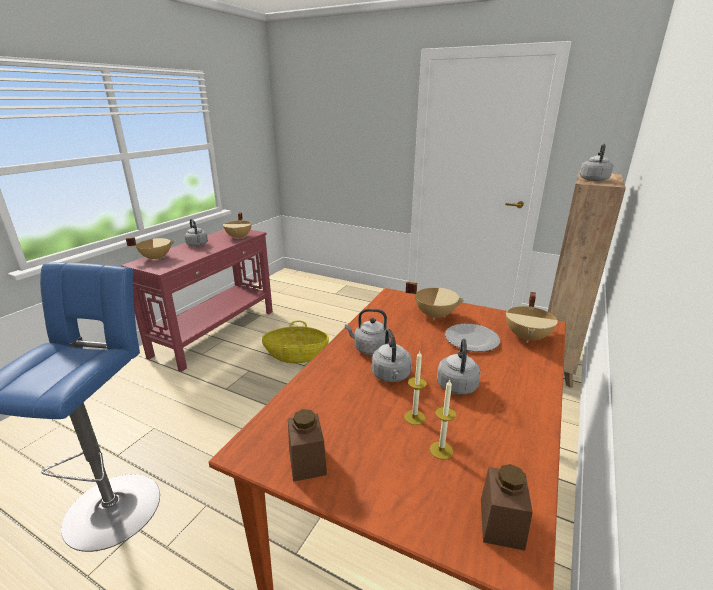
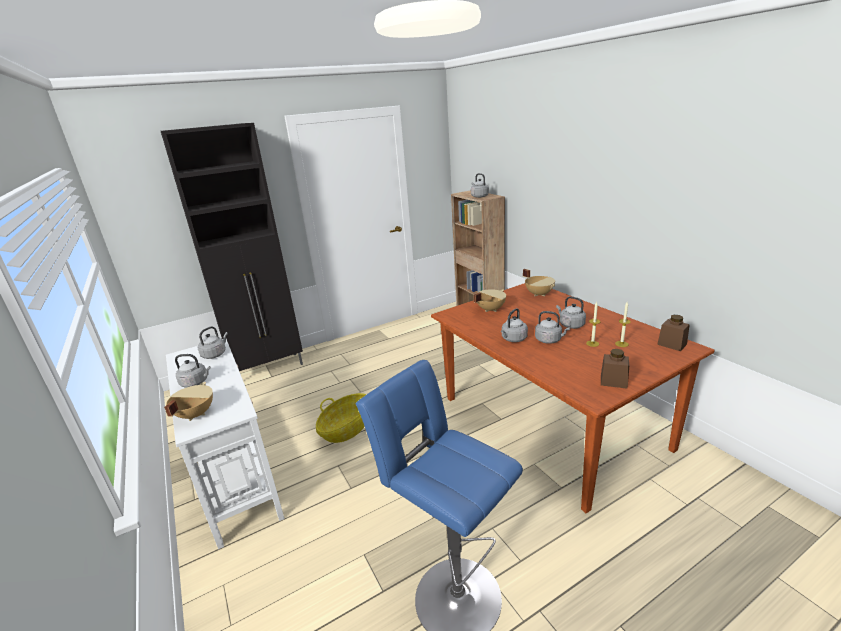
camera: 55 degrees left, 0 degrees up
(216, 332) = (237, 476): red console table -> white console table
(239, 237) = (215, 354): beige cooking pot -> grey kettle
(344, 288) = (270, 368): none -> black cabinet
(471, 340) = (529, 308): plate -> none

